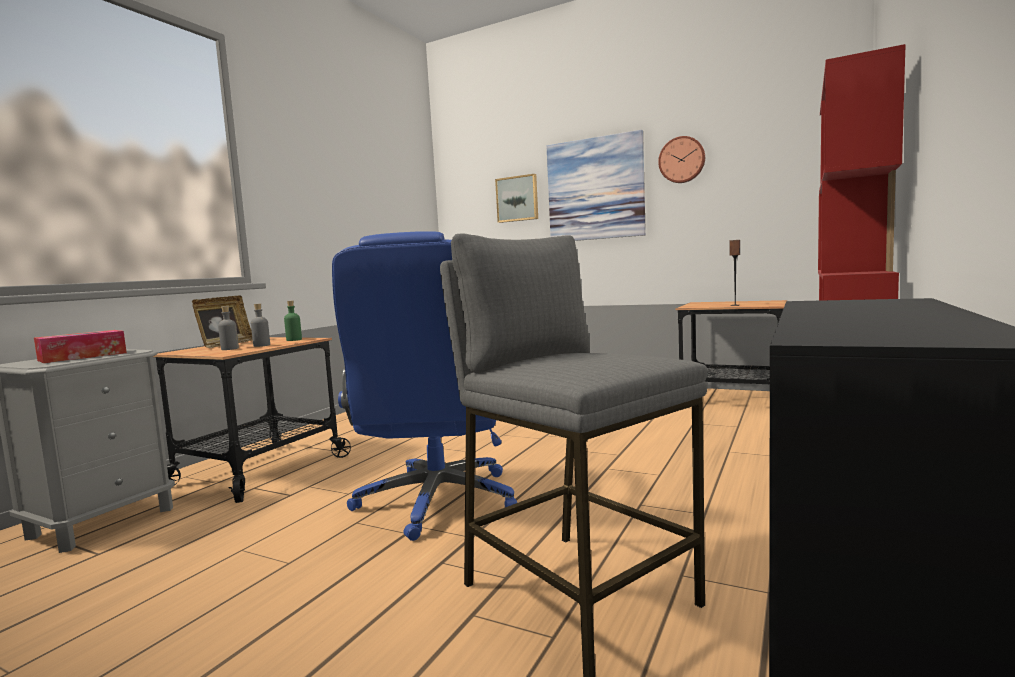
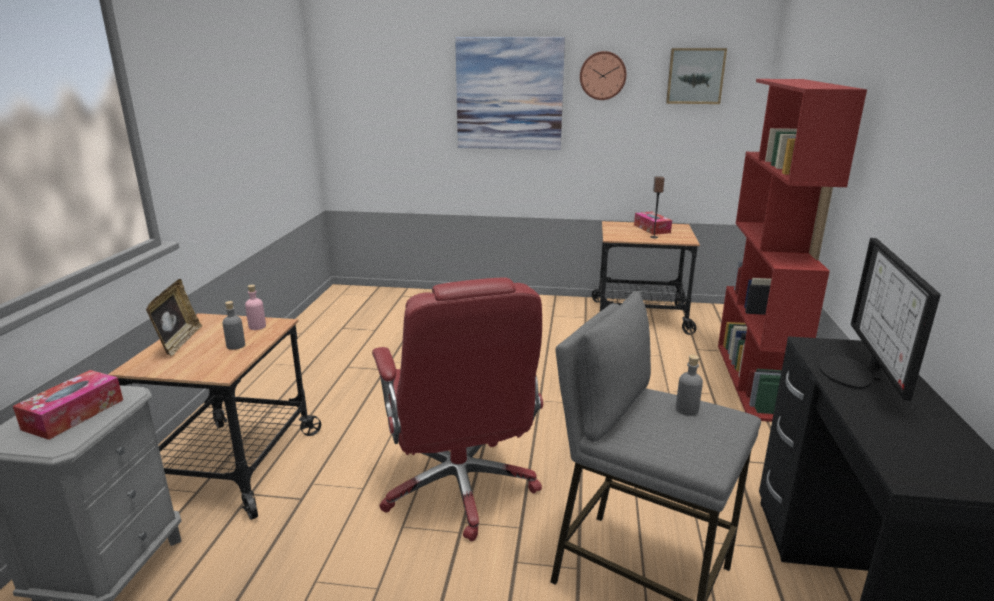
camera: 20 degrees left, 15 degrees up
(230, 349) = (204, 357): grey bottle -> grey bottle (687, 410)
(294, 340) = (257, 326): green bottle -> pink bottle
(437, 502) = (460, 488): blue office chair -> red office chair
(517, 199) = (418, 93): picture -> picture (695, 76)
(739, 302) = (652, 229): none -> tissue box
(846, 307) = (854, 373): none -> monitor

